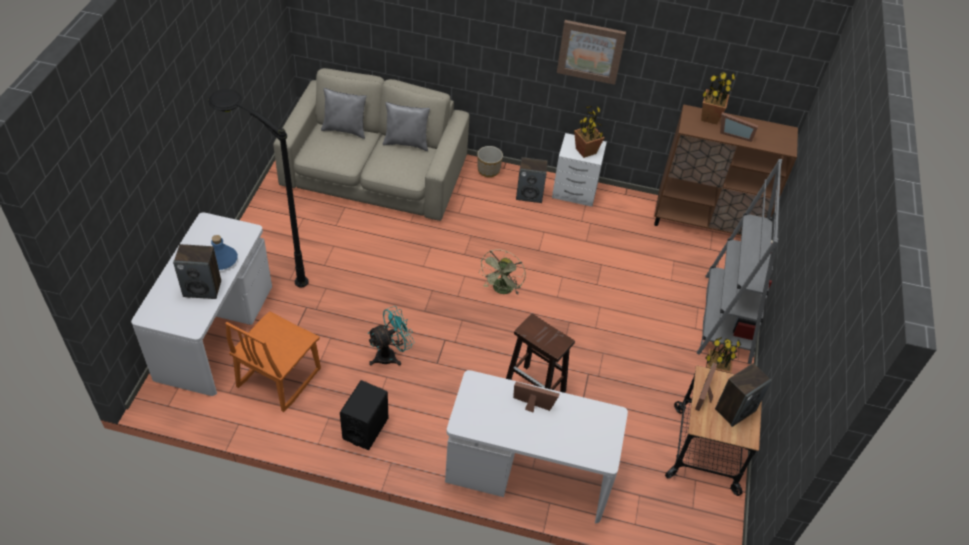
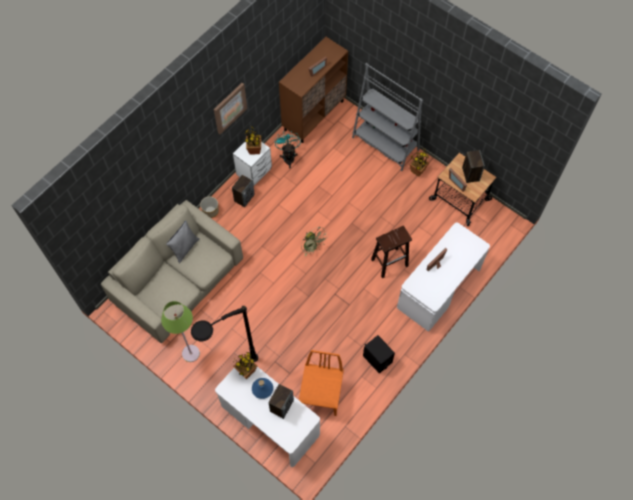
camera: 60 degrees left, 15 degrees up
(278, 377) = (321, 394): orange chair -> orange chair turned 135 degrees counterclockwise
(279, 218) = (190, 353): none -> green floor lamp
(345, 130) = (152, 281): grey pillow -> none
(390, 355) = (332, 327): turquoise fan -> turquoise fan (288, 156)
(709, 117) = (296, 74): potted plant -> potted plant (246, 371)

